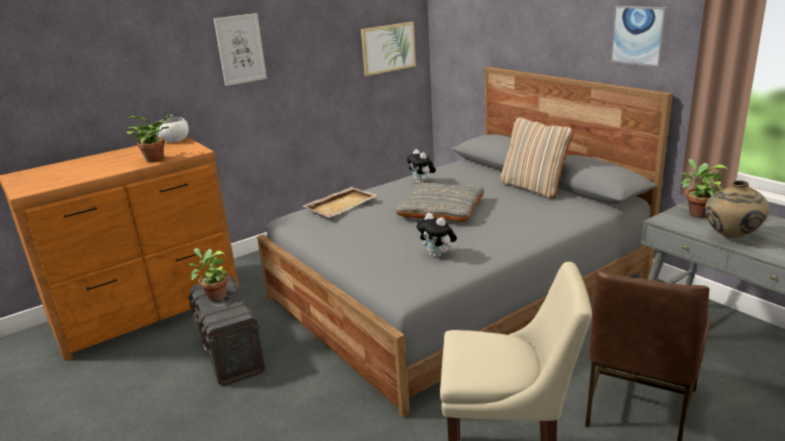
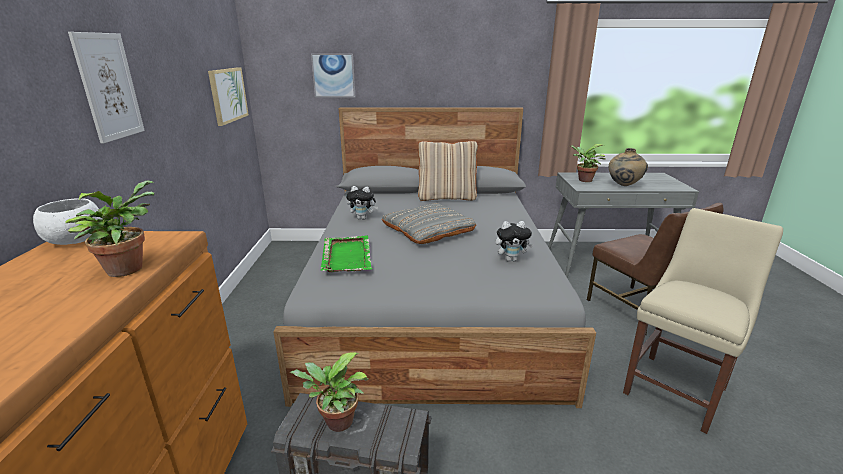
camera: 55 degrees left, 0 degrees up
(341, 204) = (347, 255): beige tray -> green tray
(638, 35) = (492, 67): picture -> picture (333, 75)

